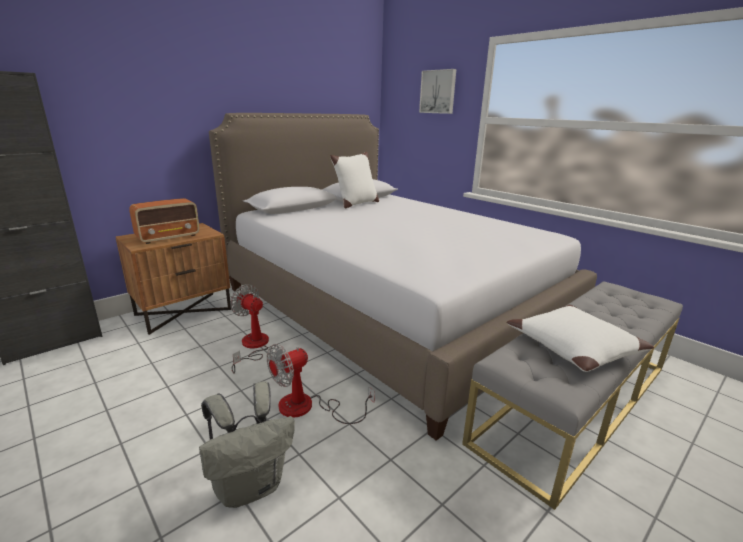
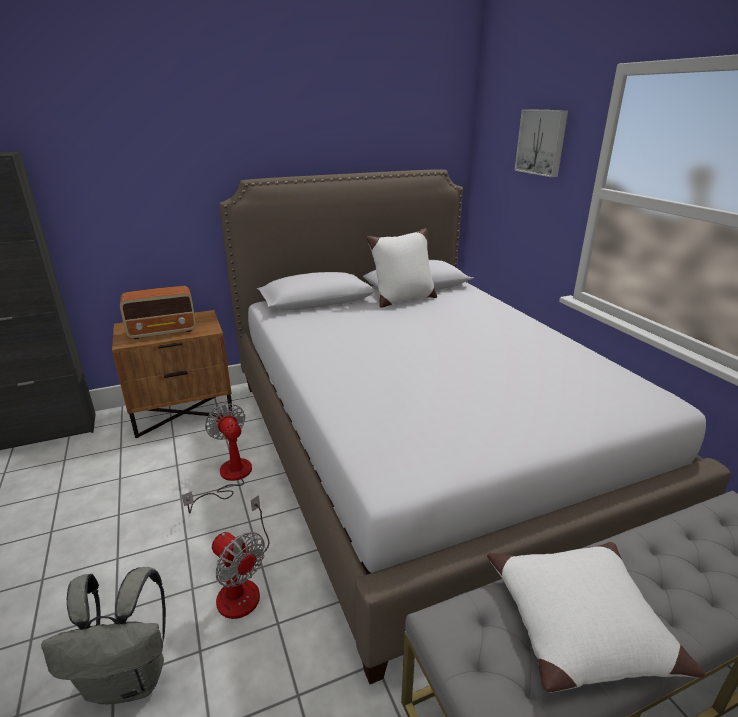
camera: 20 degrees right, 5 degrees up
(307, 408) = (243, 585): fan -> fan turned 120 degrees counterclockwise

